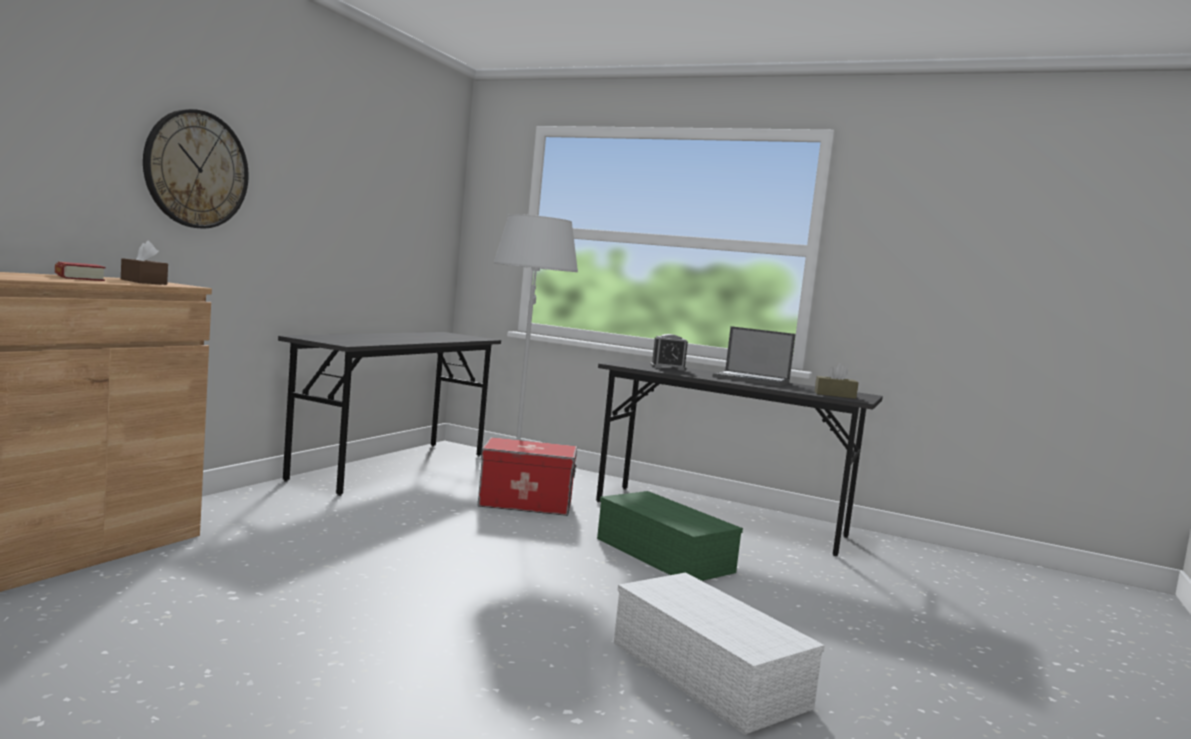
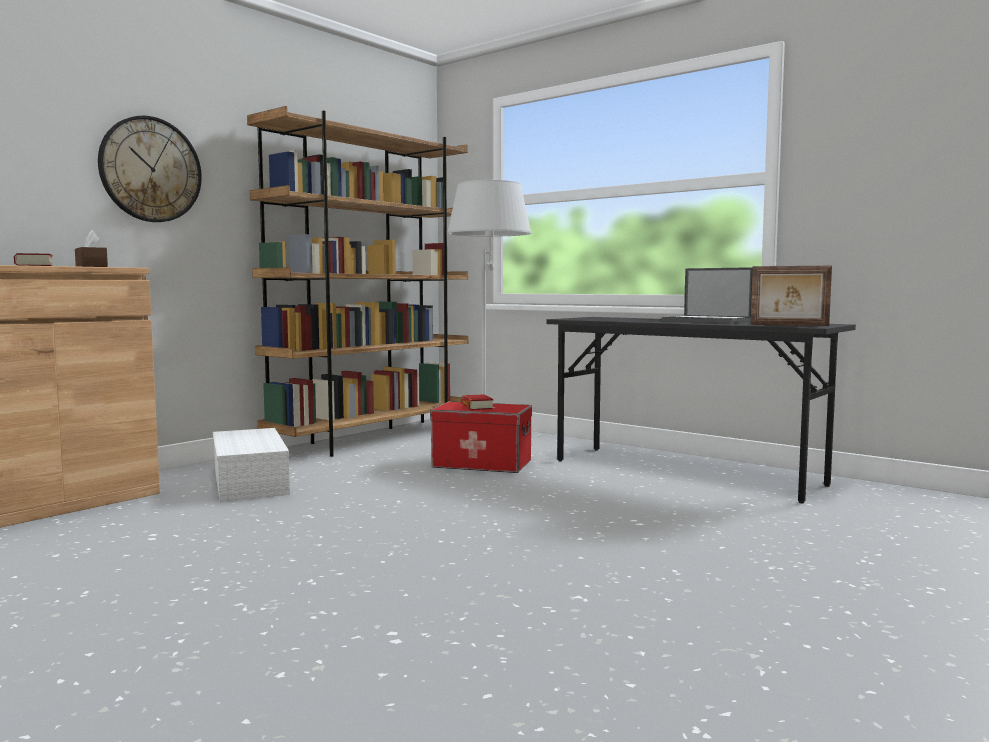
camera: 15 degrees right, 0 degrees up
(392, 466) = (373, 439): grey desk -> brown bookcase
(526, 446) = (477, 406): none -> book
(666, 555) = (600, 504): green storage box -> none
(668, 367) = (622, 318): alarm clock -> none
(711, 675) = (572, 606): white storage box -> white storage box (251, 482)
(835, 395) = (789, 325): brown tissue box -> picture frame

